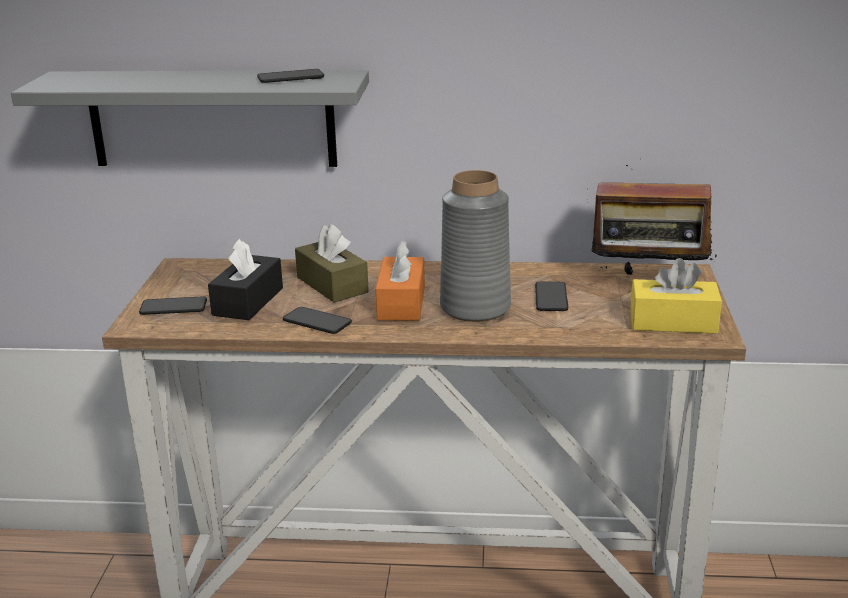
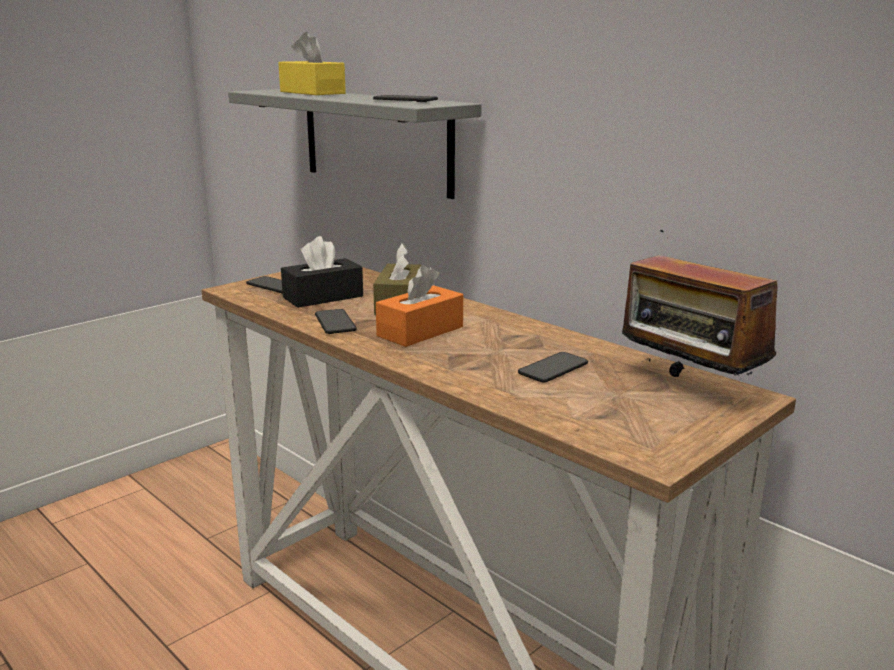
camera: 40 degrees right, 5 degrees down
(475, 307) = (470, 353): grey vase -> none
(673, 322) = (633, 430): yellow tissue box -> yellow tissue box (312, 92)

